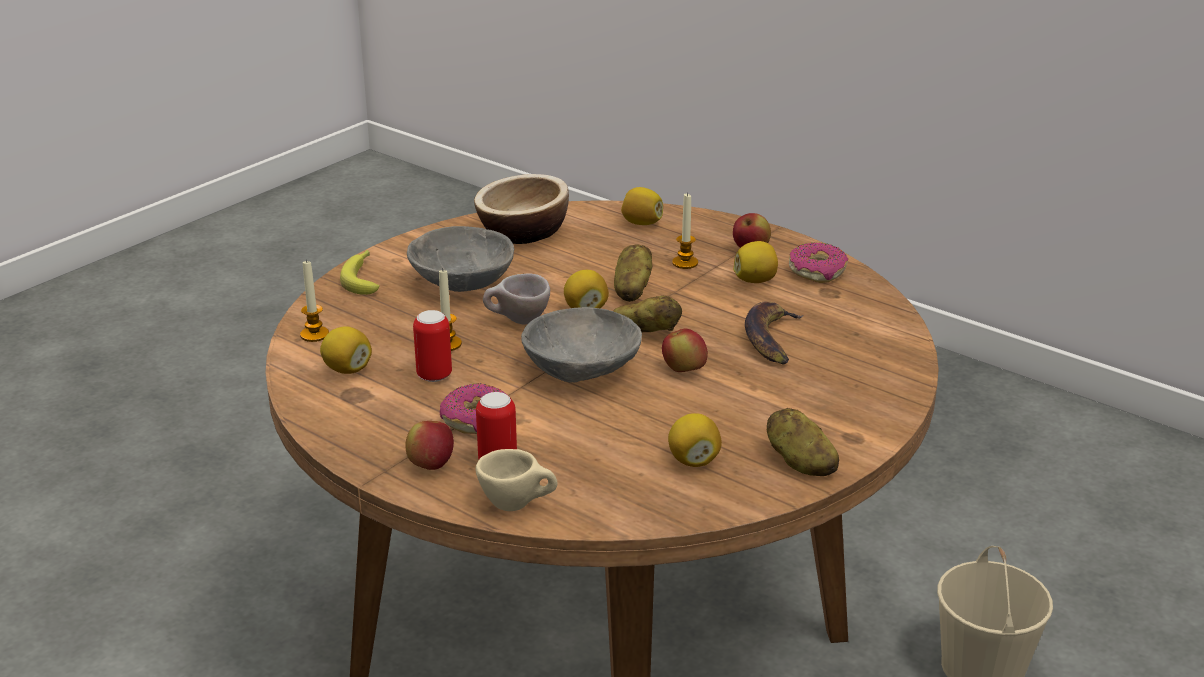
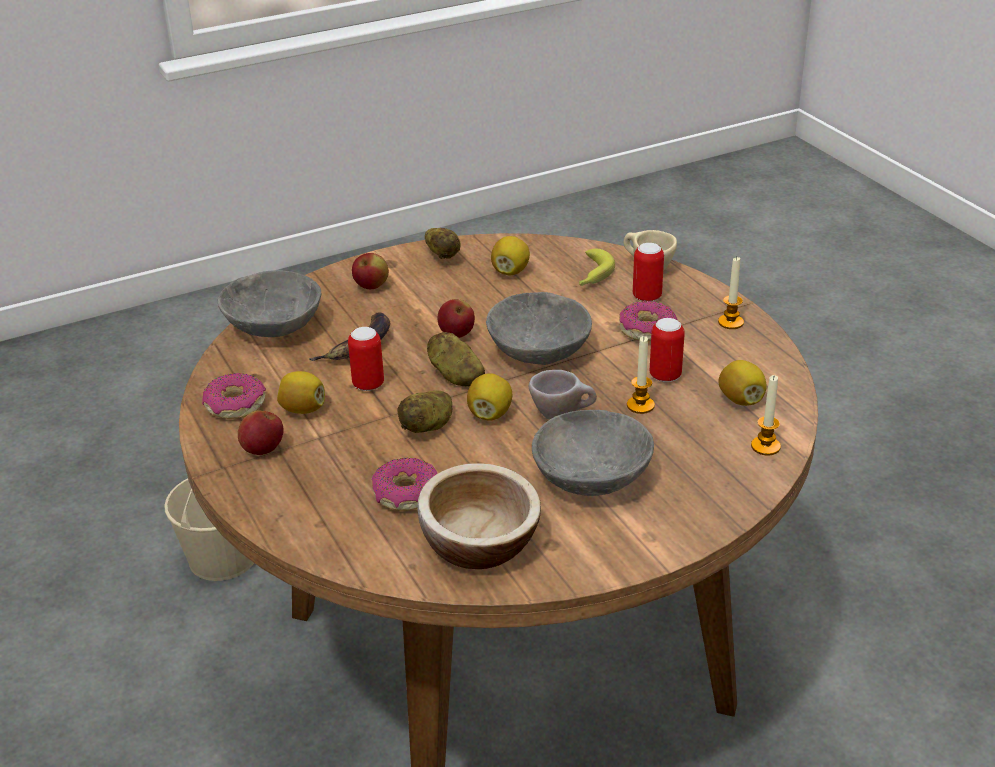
camera: 155 degrees left, 5 degrees up
(364, 278) = (696, 515): banana -> banana (591, 275)
(431, 465) = (696, 305): apple -> apple (371, 287)
(605, 247) = (405, 494): none -> donut
(642, 223) = (333, 523): lemon -> none
(685, 263) = (345, 448): candle -> candle (730, 322)
(721, 309) = (368, 385): none -> can
(881, 337) = (272, 327): none -> grey bowl

